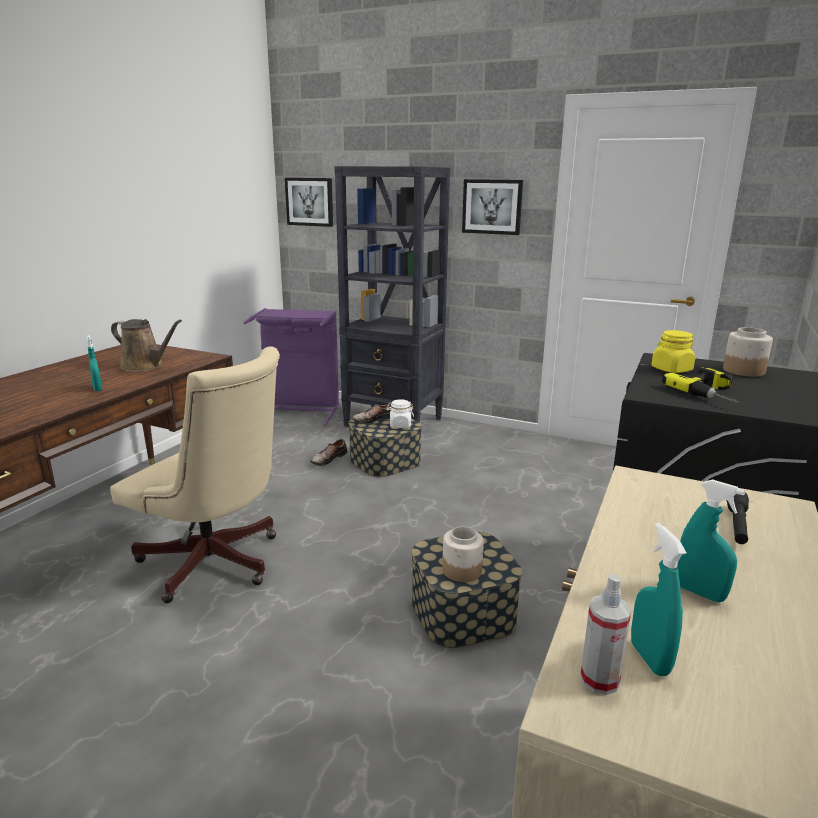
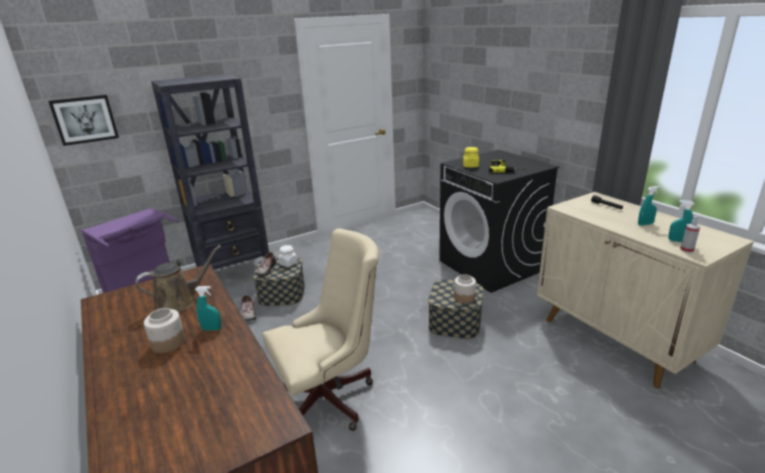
camera: 55 degrees left, 5 degrees up
(492, 206) = (260, 97): picture -> none
(743, 371) = (485, 157): jar -> jar (168, 343)

